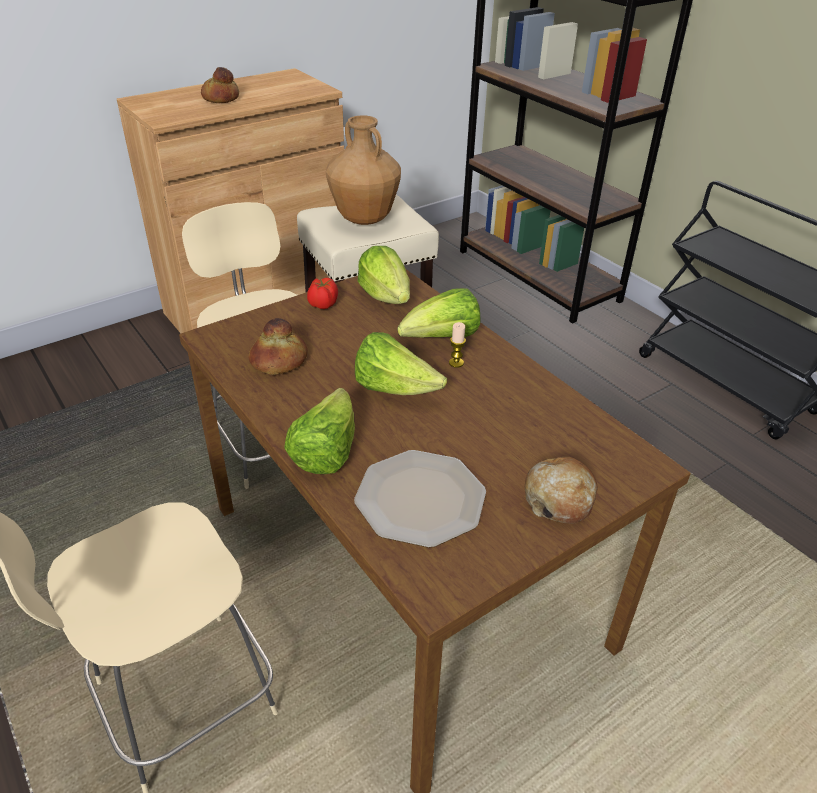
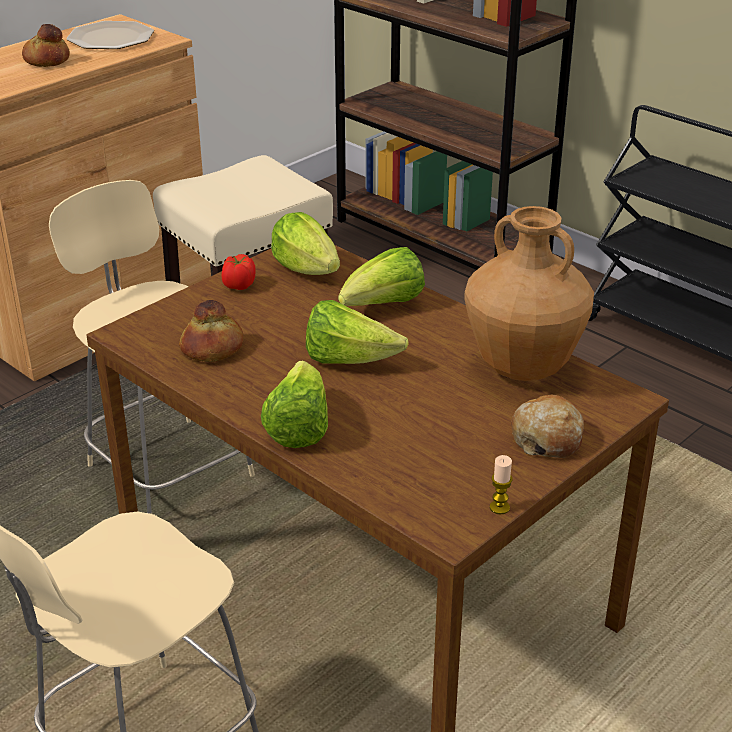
camera: 10 degrees left, 5 degrees down
(365, 219) = (240, 189): brown vase -> brown vase (523, 368)
(419, 498) = (409, 456): plate -> plate (110, 38)
(456, 363) = (406, 327): candle -> candle (499, 507)

